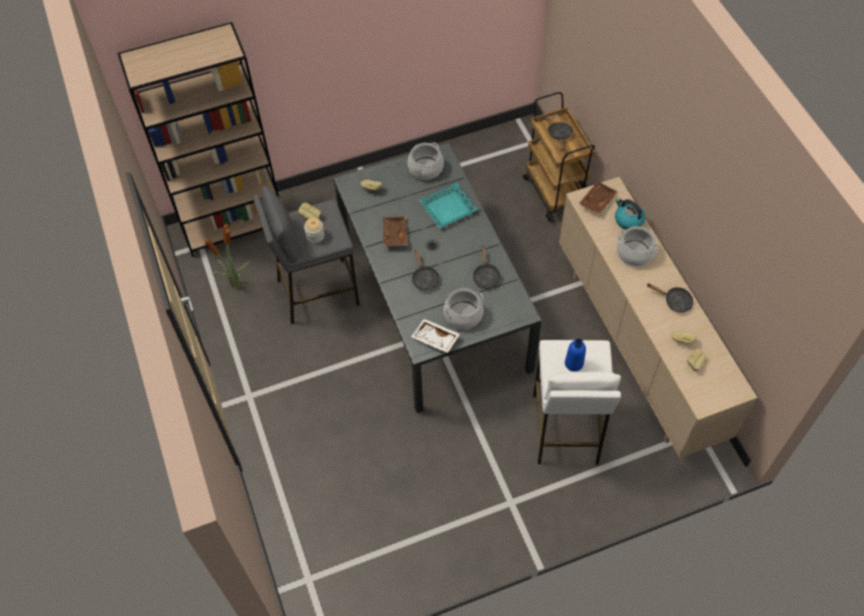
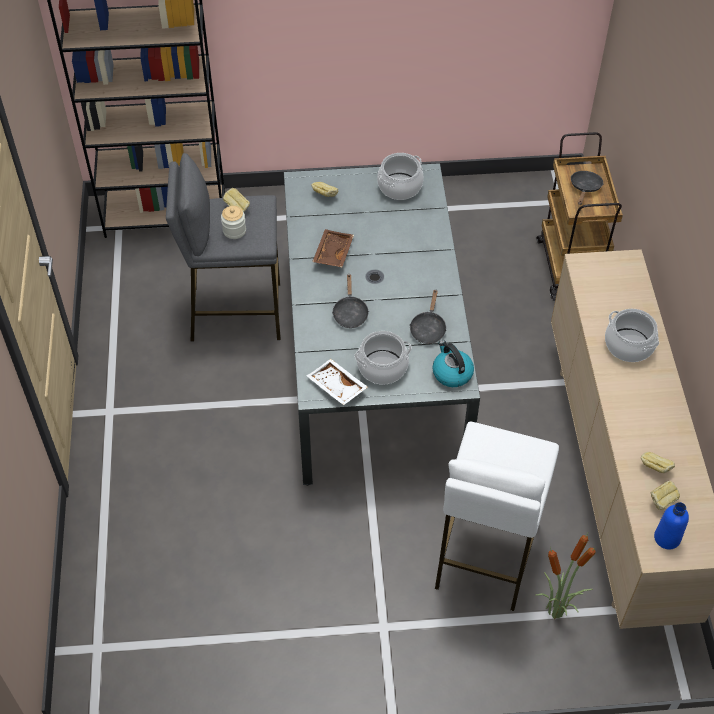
camera: 15 degrees right, 5 degrees down
(237, 286) = (143, 282): potted plant -> potted plant (556, 613)
(448, 209) = (410, 239): turquoise tray -> none
(574, 363) = (501, 459): blue bottle -> blue bottle (667, 538)
(596, 201) = (601, 271): brown tray -> none
(628, 220) = (634, 304): kettle -> kettle (451, 373)
(674, 301) = (662, 417): black frying pan -> none

